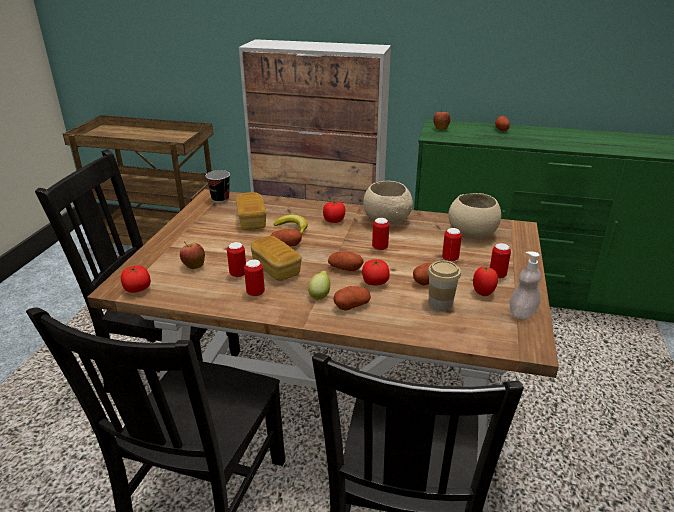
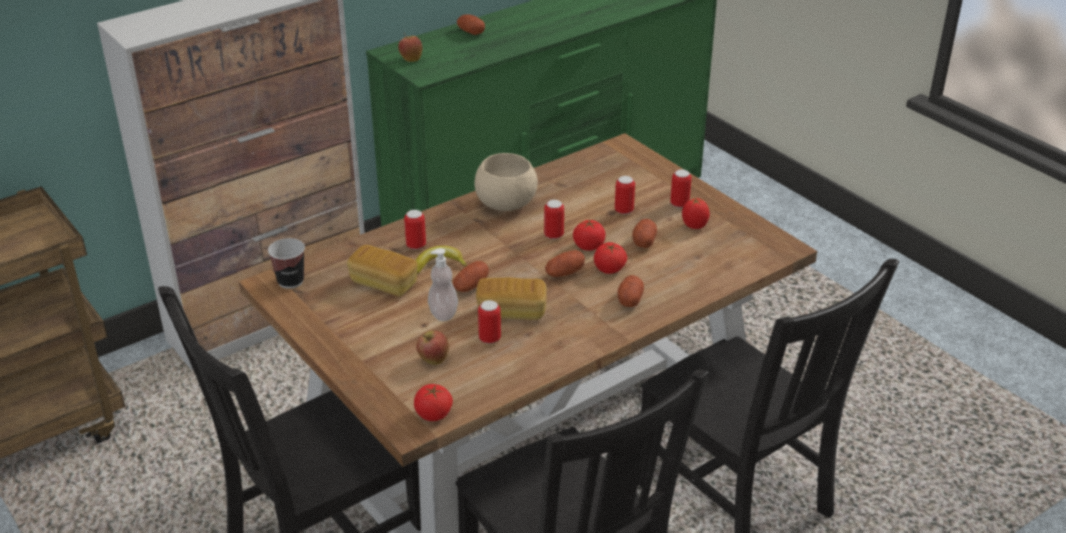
camera: 50 degrees left, 5 degrees up
(255, 293) = (539, 343): can -> can (416, 245)
(320, 295) = (591, 308): lemon -> none
(334, 220) = (461, 233): tomato -> tomato (589, 246)
(440, 303) = (682, 254): cup -> none
(473, 233) = (598, 174): beige bowl -> none
(522, 313) = (742, 225): soap dispenser -> soap dispenser (443, 313)

